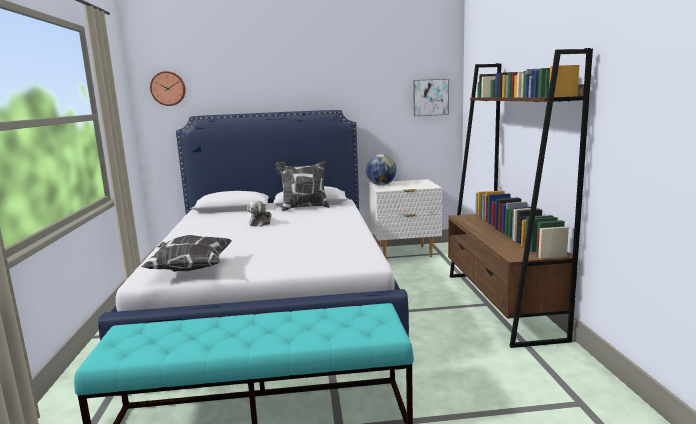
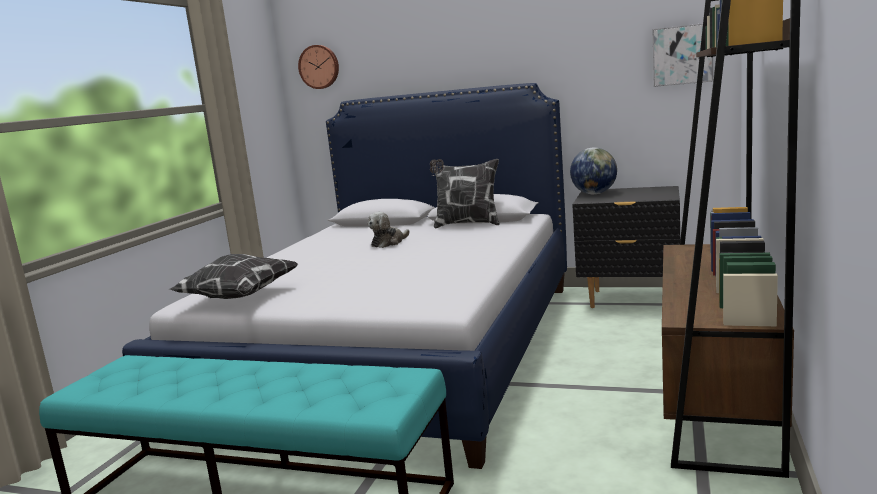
camera: 25 degrees right, 0 degrees up
(404, 253) = (630, 300): white nightstand -> black nightstand

